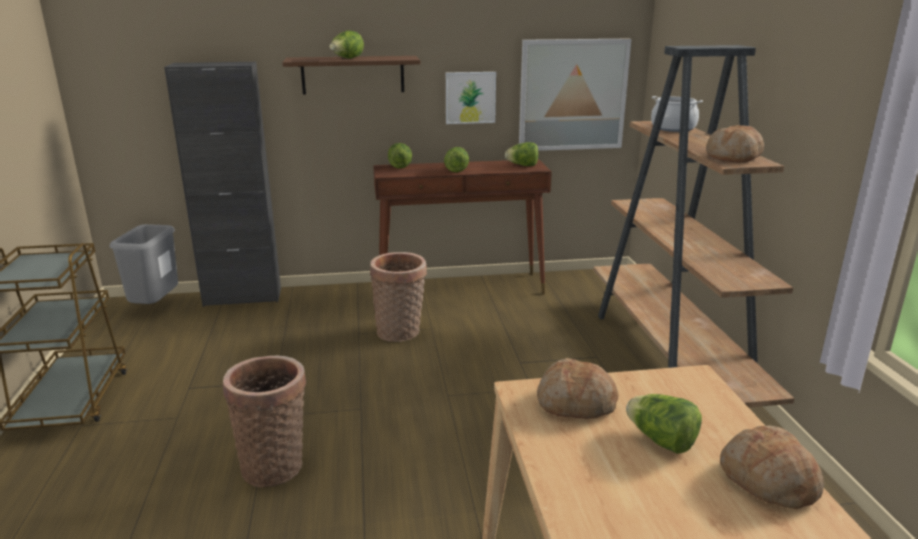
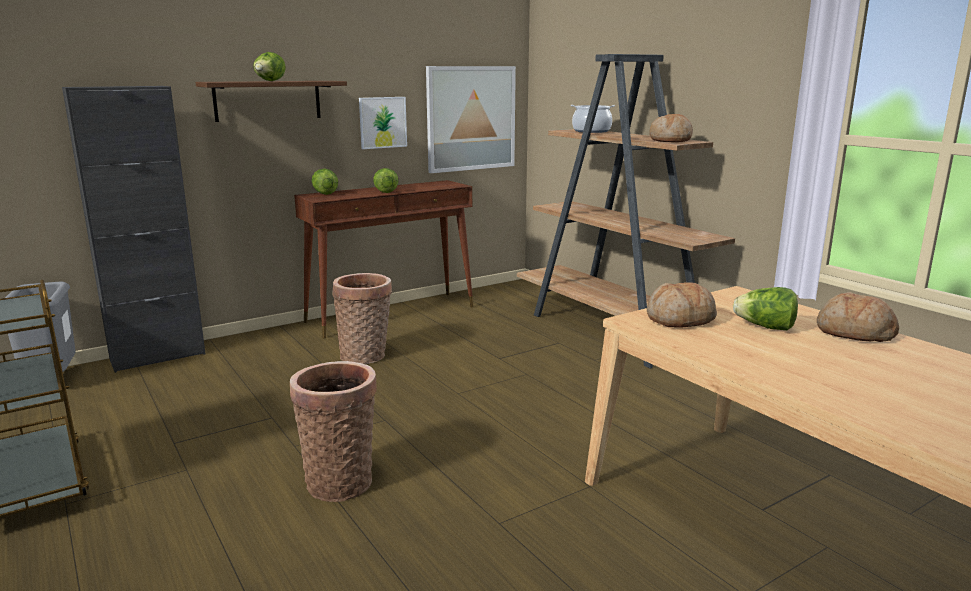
camera: 25 degrees left, 5 degrees down
(522, 165) = (441, 184): lettuce -> none

